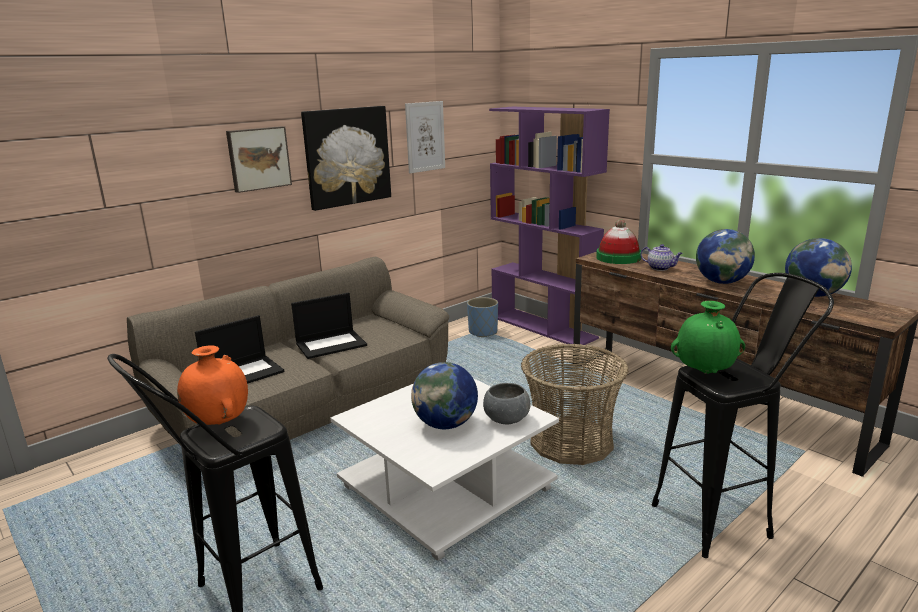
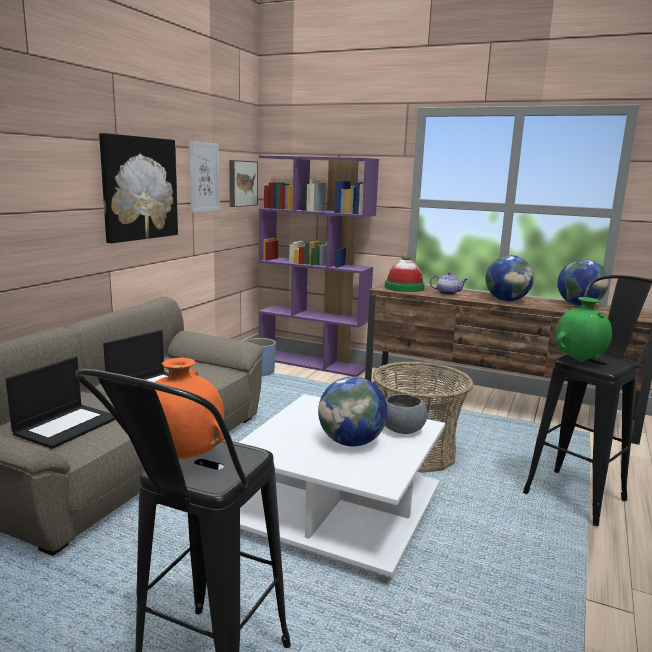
camera: 25 degrees left, 5 degrees down
(258, 158) = (56, 179): picture -> picture (241, 183)

